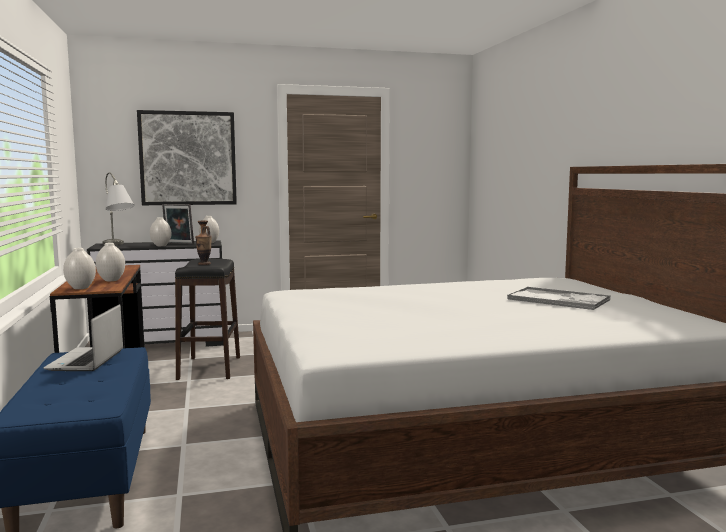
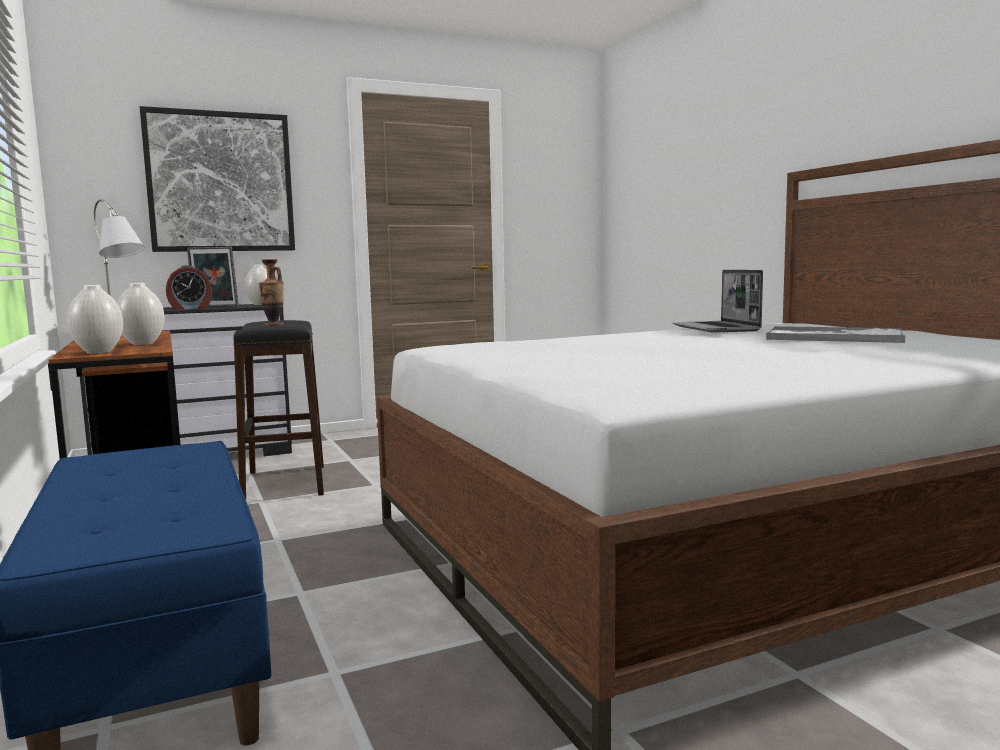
camera: 10 degrees left, 0 degrees up
(86, 361) = (132, 464): laptop -> laptop (717, 329)
(161, 245) = (190, 308): white vase -> alarm clock

